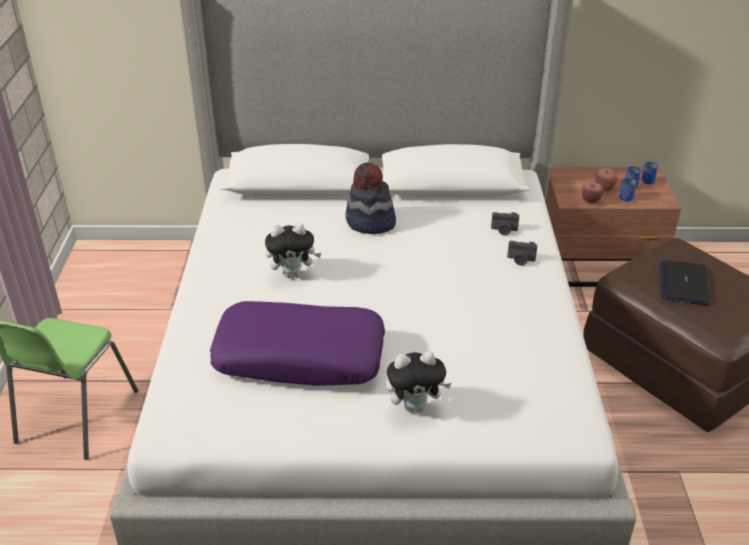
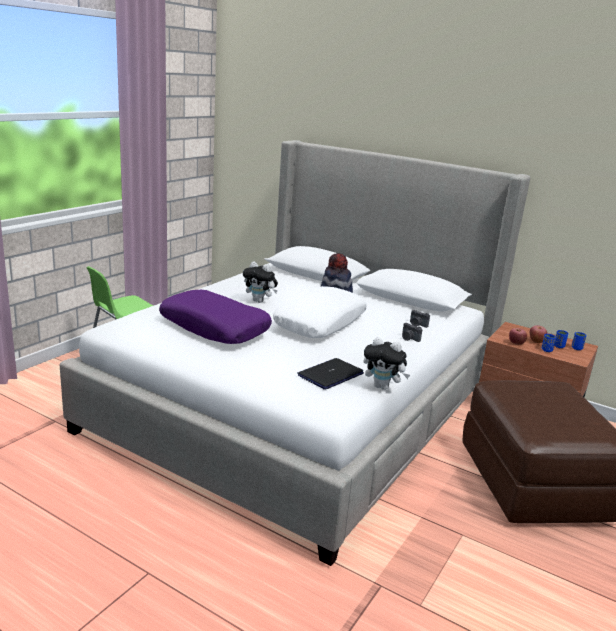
camera: 30 degrees right, 15 degrees down
(403, 280) = (320, 322): none -> white pillow
(415, 406) = (248, 366): plush toy -> plush toy (383, 387)
(684, 283) = (537, 401): laptop -> laptop (330, 375)

